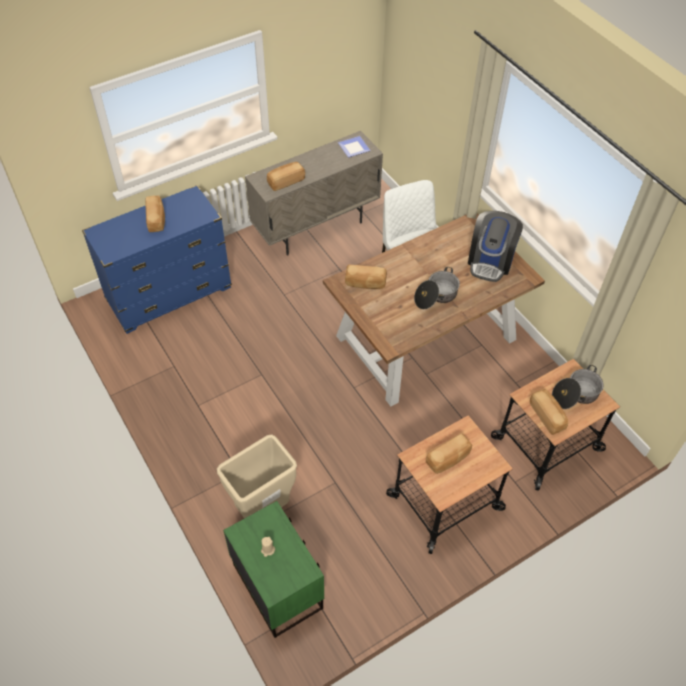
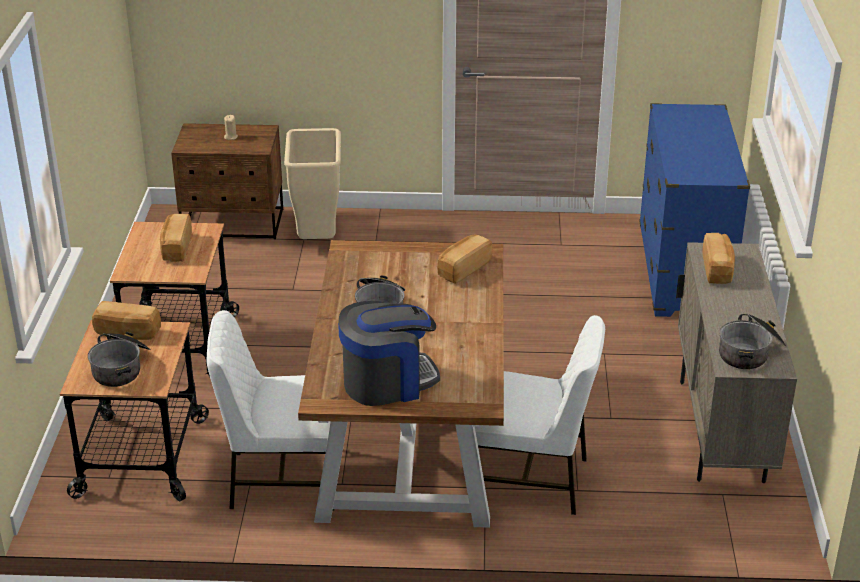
camera: 125 degrees right, 20 degrees down
(157, 219) = (702, 146): bread -> none
(278, 585) = (233, 223): green nightstand -> brown nightstand
(353, 148) = (750, 353): plate -> cooking pot
(490, 261) = (388, 382): coffee machine -> coffee machine turned 105 degrees clockwise
(501, 371) = (281, 479): none -> white chair

